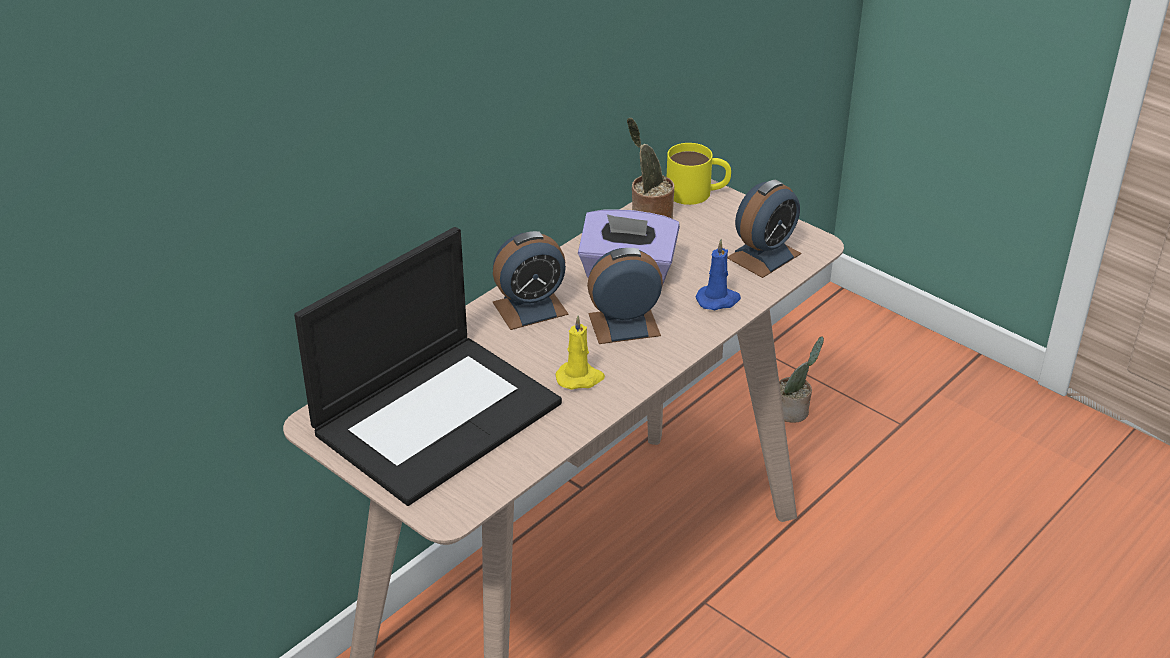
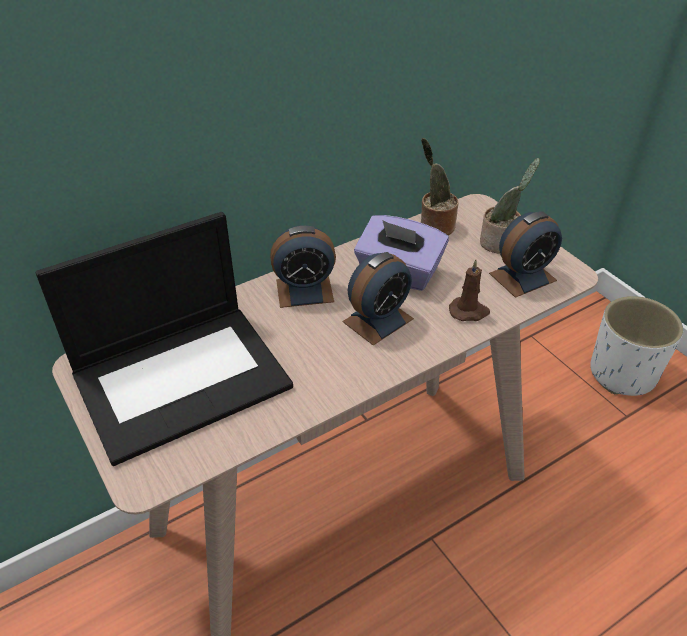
camera: 15 degrees right, 5 degrees up
(580, 378) = (320, 365): yellow candle -> none
(624, 324) = (378, 320): alarm clock -> alarm clock turned 135 degrees clockwise
(697, 192) = (482, 212): yellow mug -> none
(718, 300) = (469, 311): blue candle -> brown candle
(794, 411) = (544, 389): potted plant -> potted plant (500, 243)
(885, 375) = (622, 373): none -> white planter

